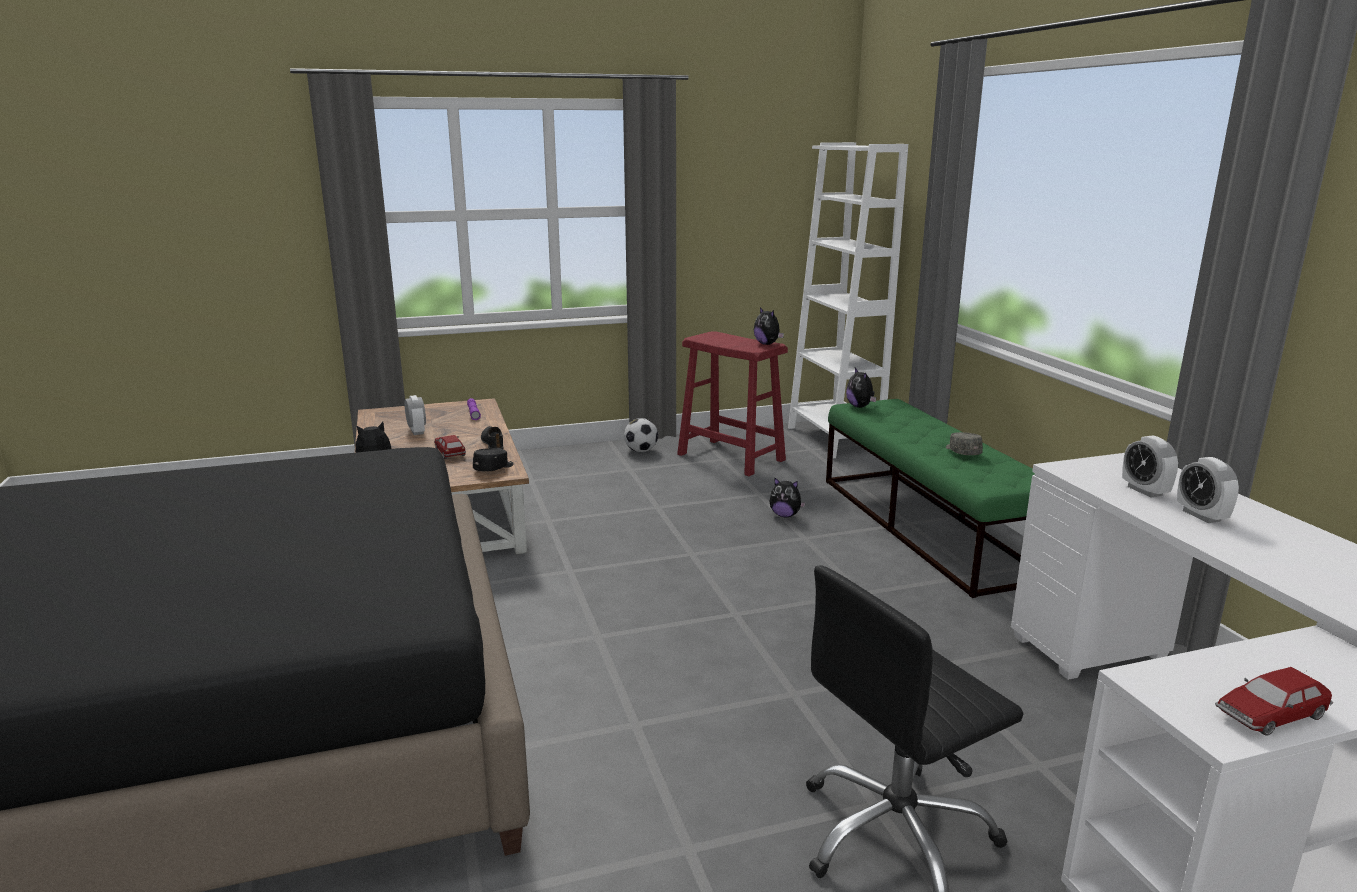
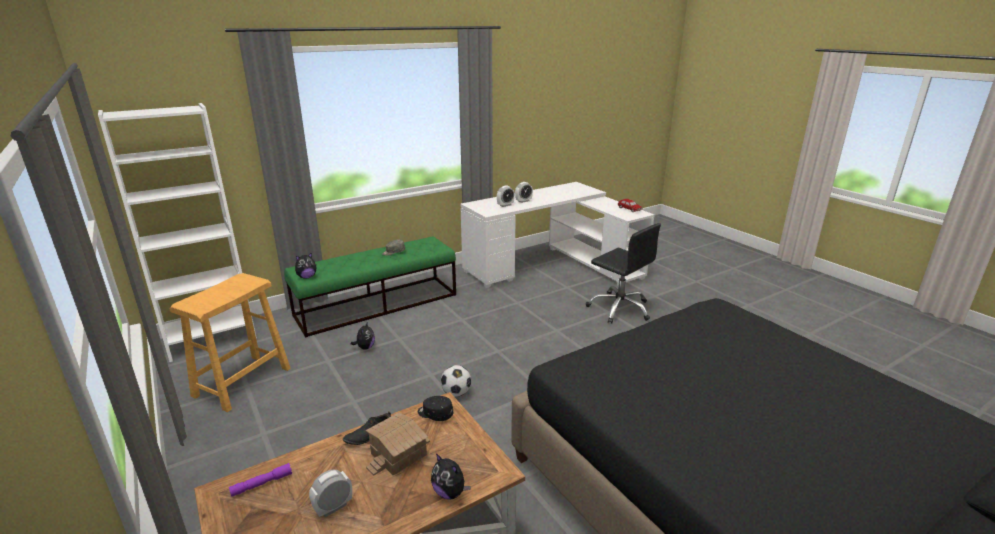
camera: 105 degrees left, 5 degrees up
(450, 452) = (399, 455): toy car -> toy house
(641, 451) = (210, 437): football -> football (456, 393)
(730, 457) = (242, 382): red stool -> beige stool
(767, 344) = (238, 279): plush toy -> none

